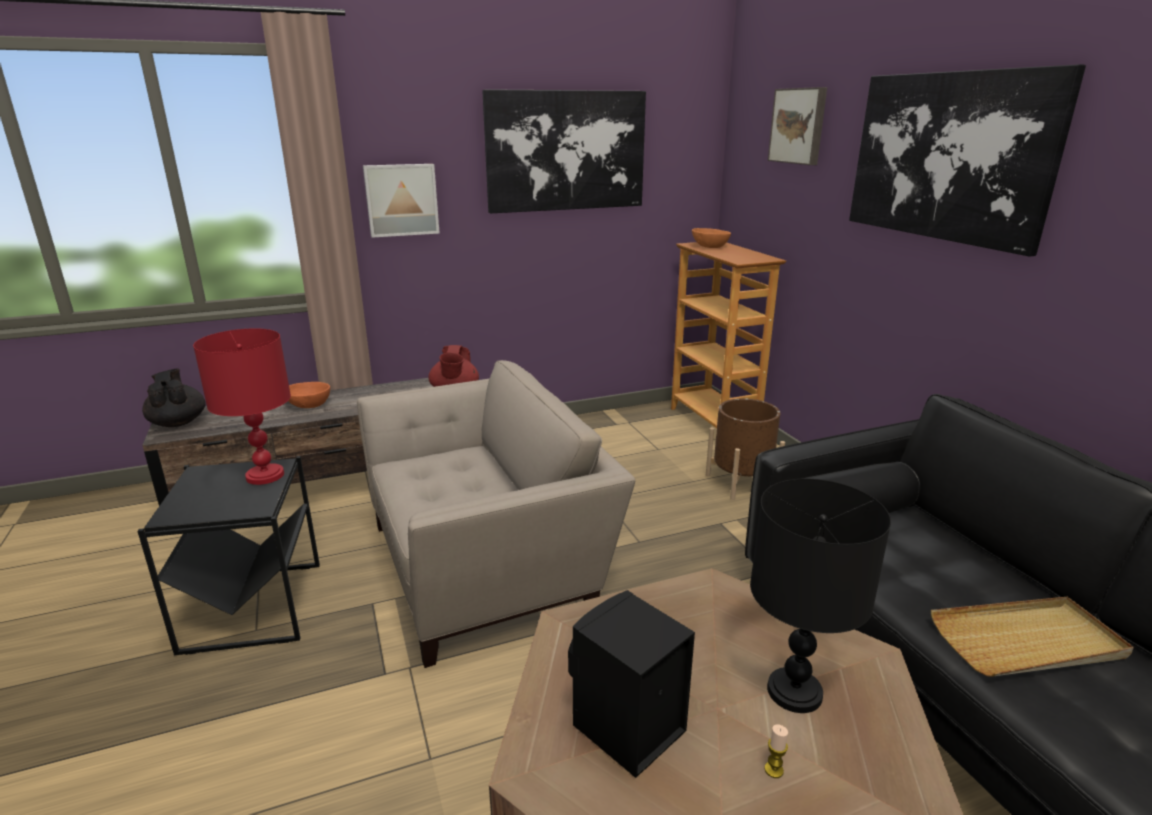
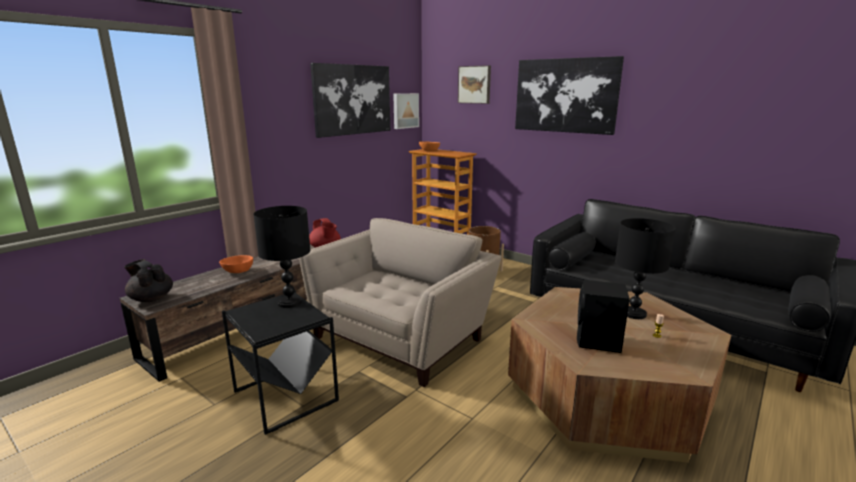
camera: 30 degrees left, 5 degrees down
(265, 476) = (290, 302): red table lamp -> black table lamp
(401, 200) = (268, 131): picture -> picture (405, 110)
(1028, 641) = (675, 281): beige tray -> none

